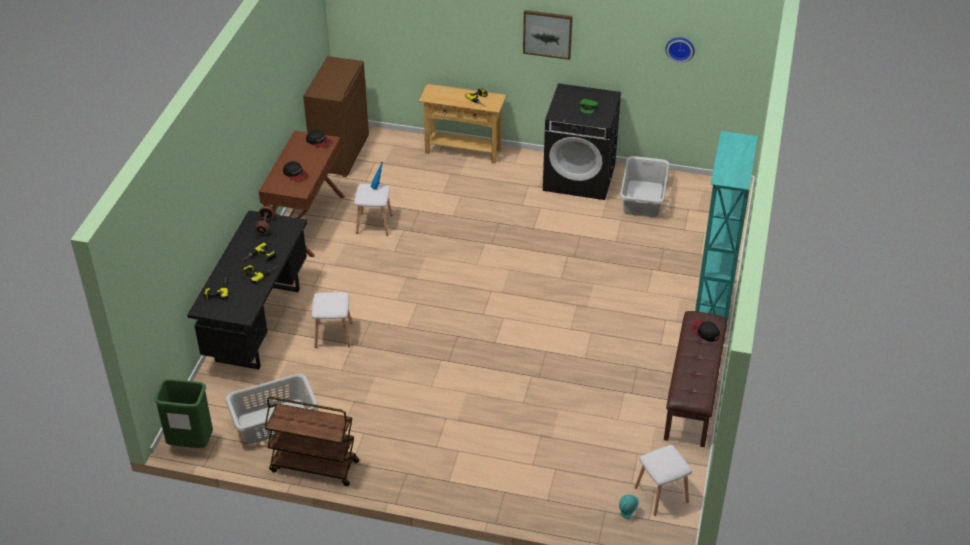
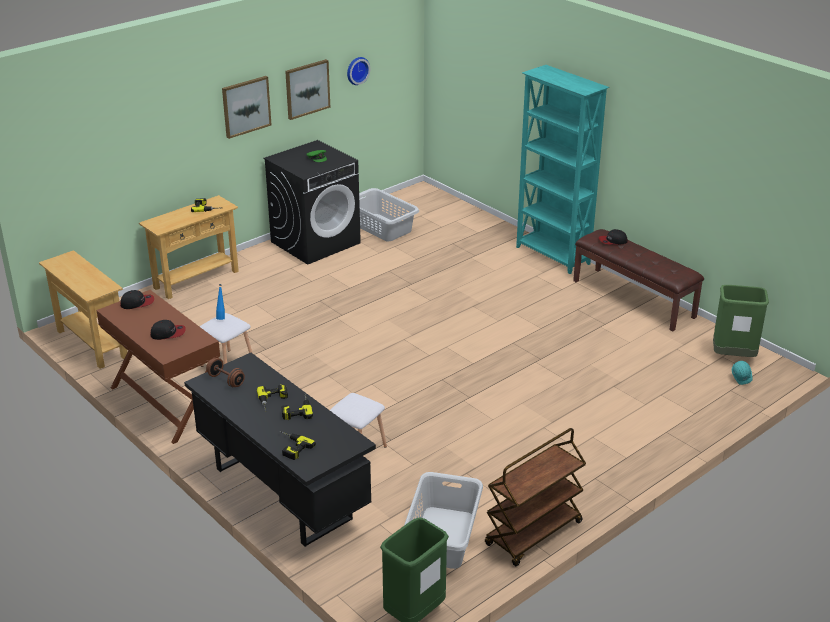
camera: 55 degrees left, 10 degrees down
(340, 153) = (92, 344): brown cabinet -> beige console table
(617, 43) = (307, 89): none -> picture
(662, 495) = (733, 356): white stool -> green trash can

